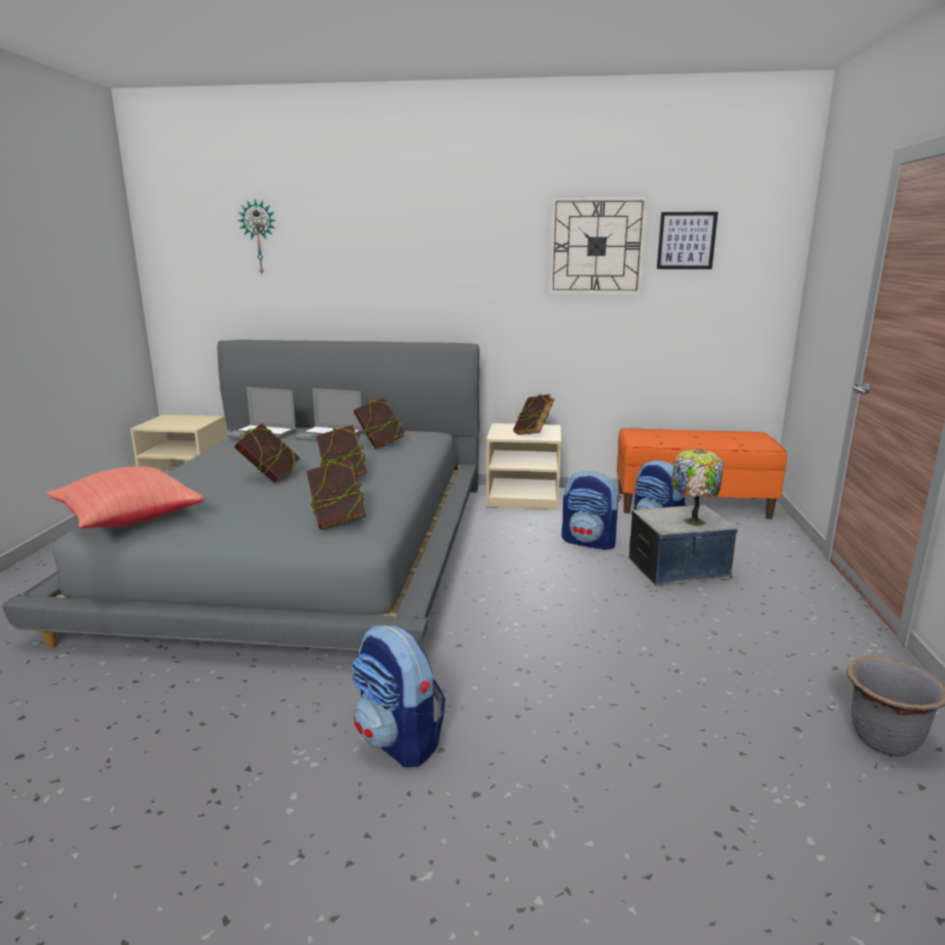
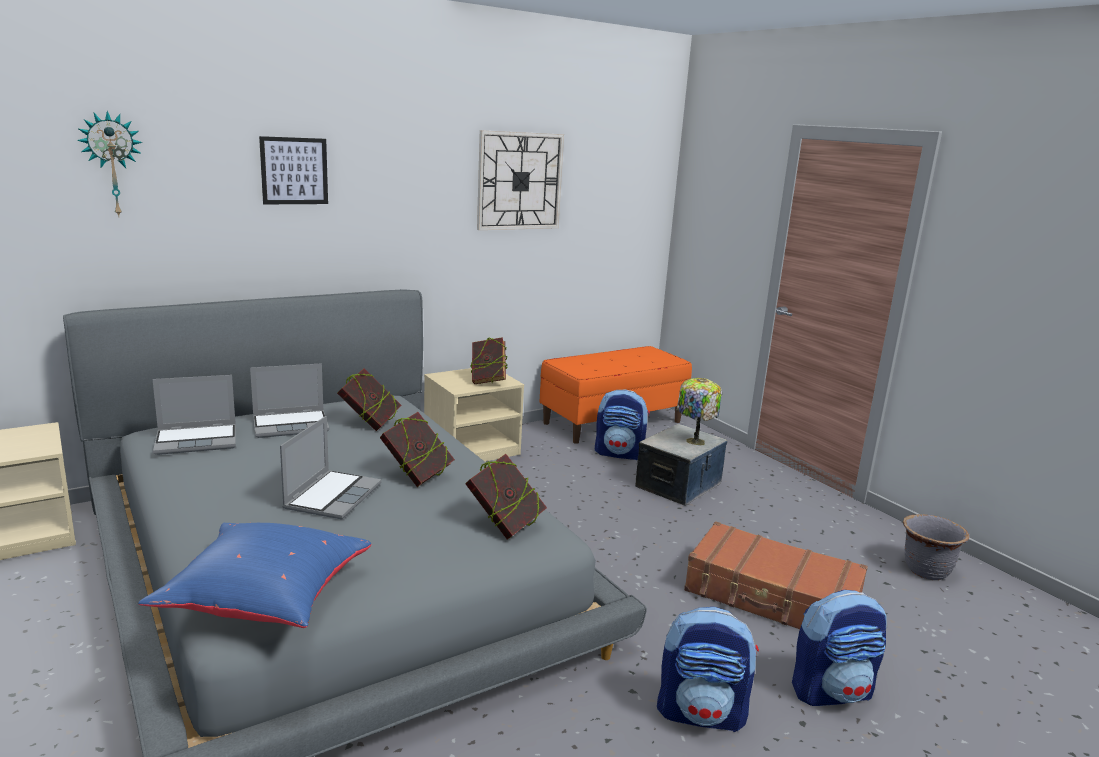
camera: 40 degrees left, 0 degrees up
(127, 519) = (264, 600): red pillow -> blue pillow
(270, 477) = (332, 496): book -> laptop
(589, 542) = (587, 480): backpack -> backpack (832, 691)
(623, 687) = (772, 597): none -> brown suitcase
(686, 240) = (592, 176): picture -> picture (294, 171)

